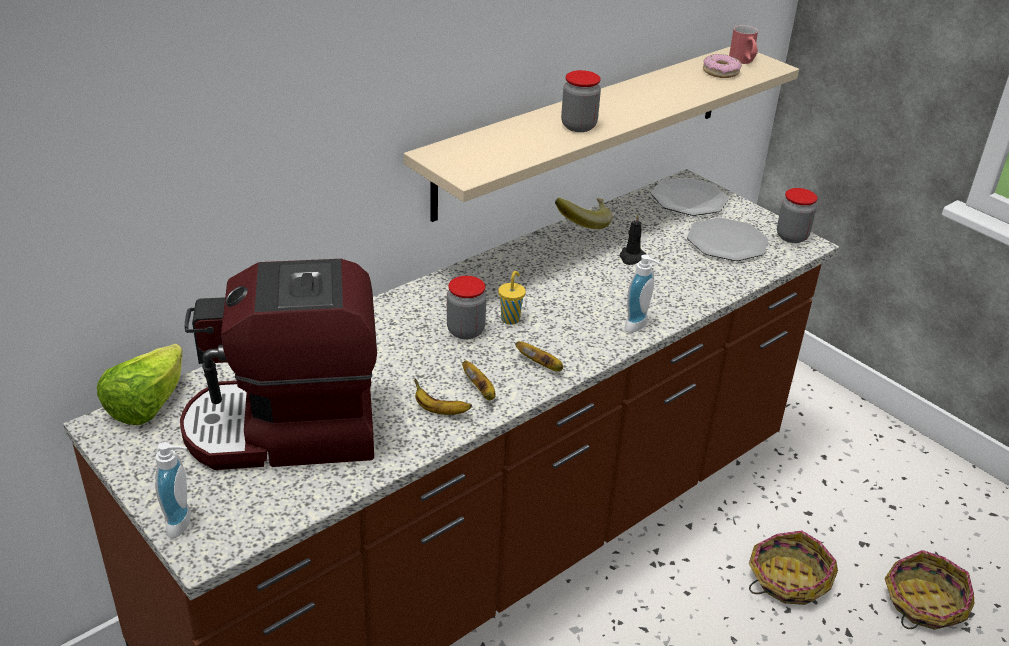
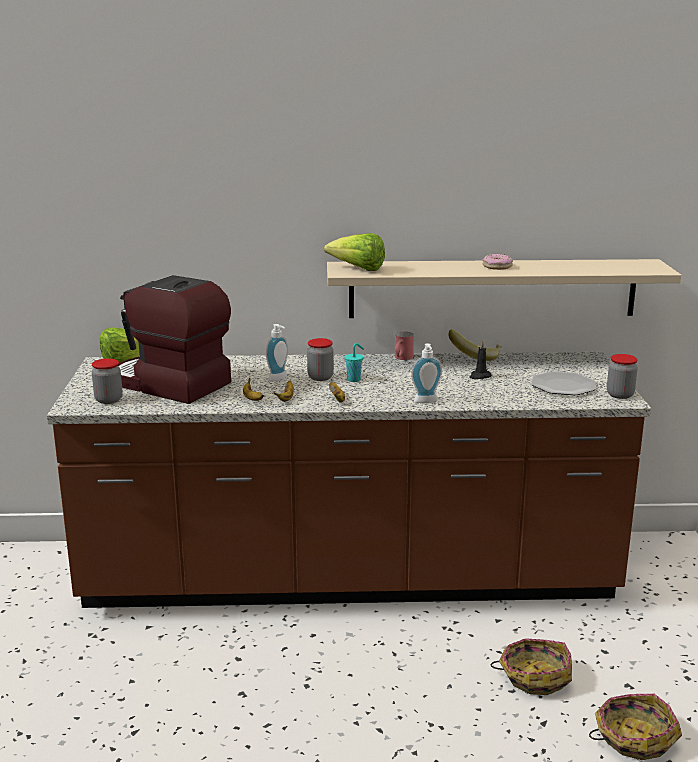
camera: 40 degrees right, 15 degrees down
(184, 523) = (77, 397): soap dispenser -> soap dispenser (279, 379)
(474, 160) = (358, 269): none -> lettuce
(511, 319) = (354, 380): yellow cup -> turquoise cup
(578, 126) = (451, 269): jar -> jar (108, 400)
(688, 199) = (574, 363): plate -> none
(720, 72) = (610, 266): donut -> donut (497, 266)
(743, 62) = (641, 265): red mug -> red mug (402, 358)

